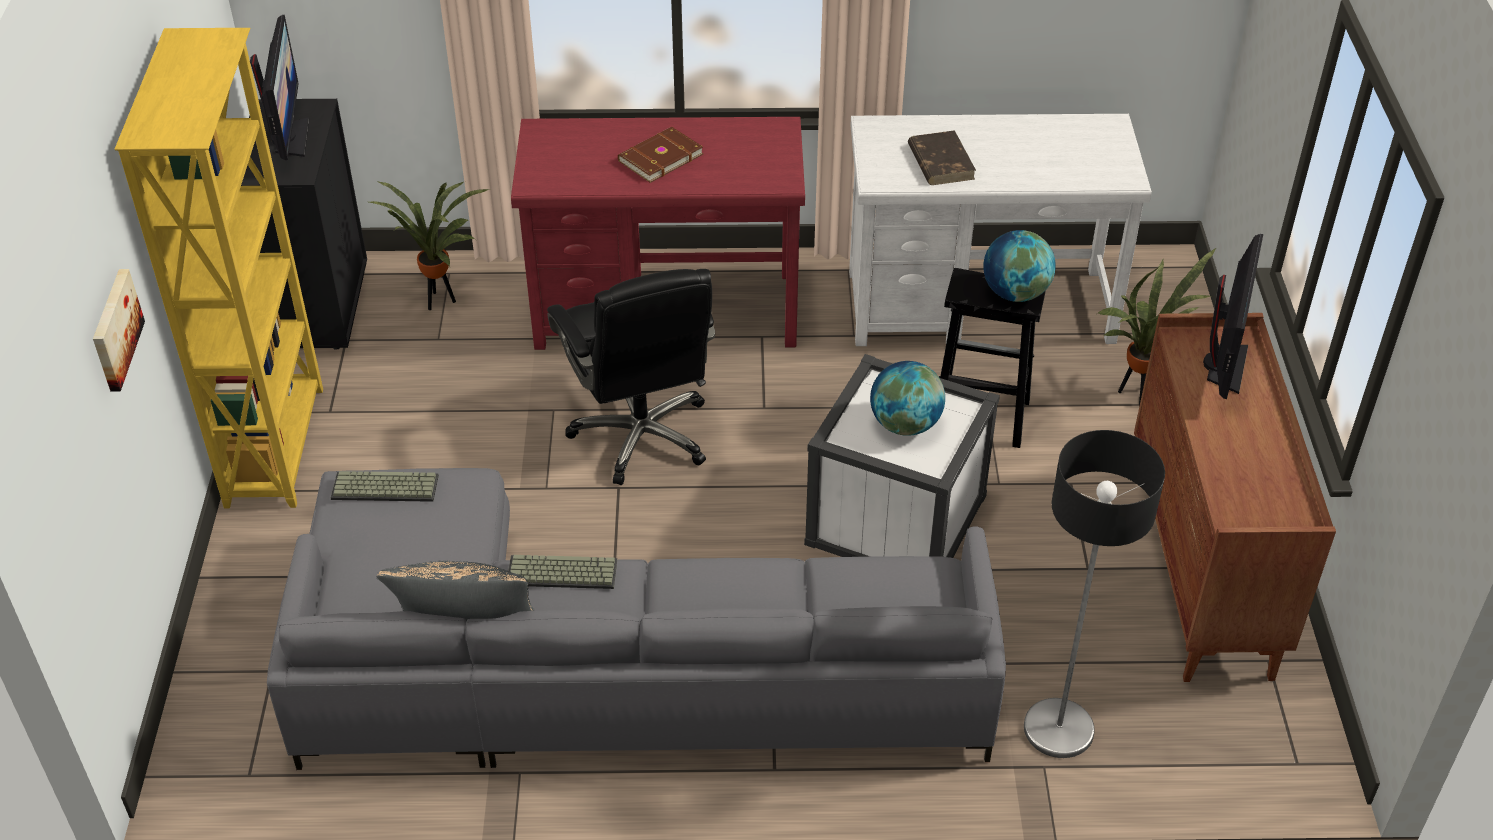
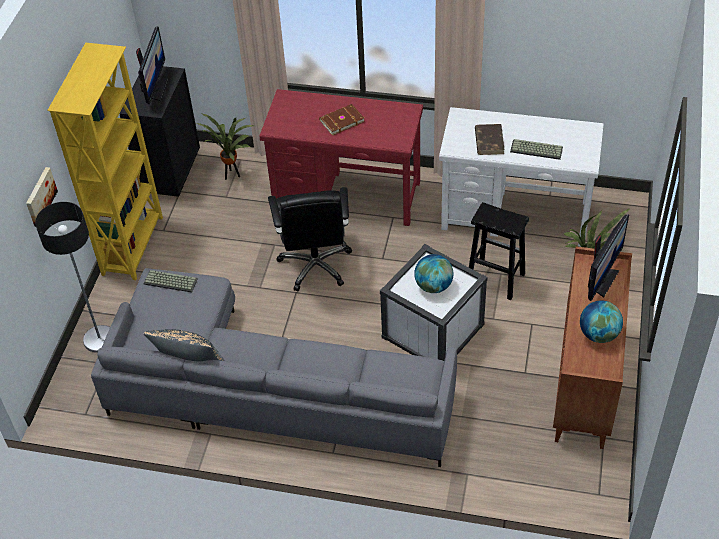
camera: 15 degrees right, 5 degrees up
(560, 574) = (242, 340): keyboard -> keyboard (535, 150)
(1015, 293) = (510, 221): globe -> globe (598, 334)
(1058, 729) = (481, 456): floor lamp -> floor lamp (99, 339)

